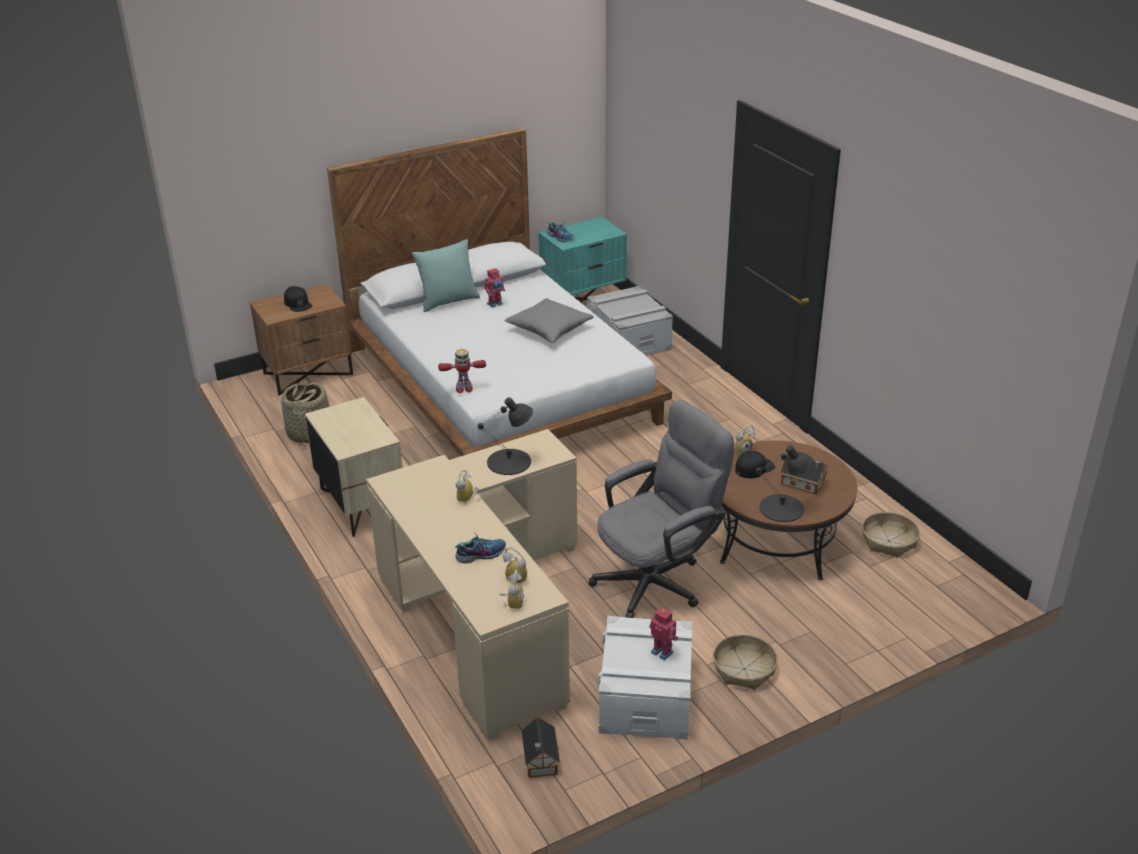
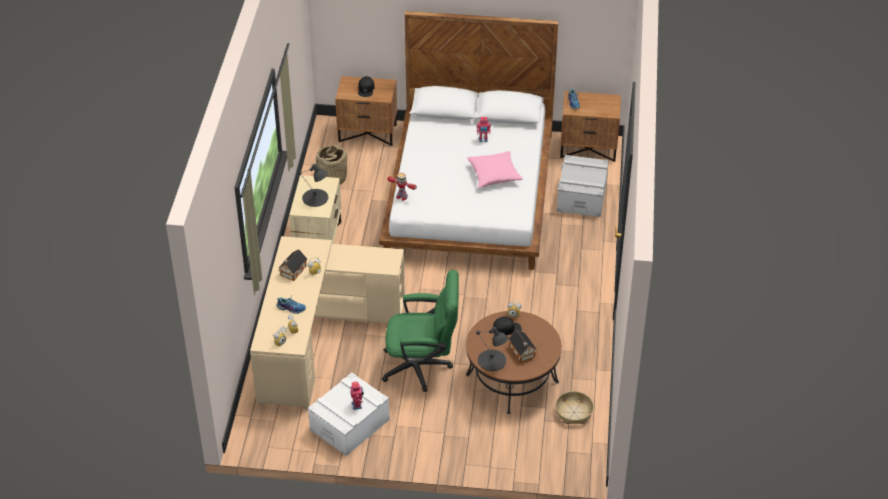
camera: 35 degrees right, 10 degrees up
(448, 301) = (458, 124): turquoise pillow -> none
(510, 462) = (362, 260): black table lamp -> black table lamp (315, 198)
(540, 761) = (271, 427): toy house -> toy house (292, 271)
(549, 329) = (494, 175): grey pillow -> pink pillow
(583, 299) = (588, 148): turquoise nightstand -> brown nightstand
(658, 580) = (422, 367): grey office chair -> green office chair
(744, 669) = (411, 438): basket -> none

